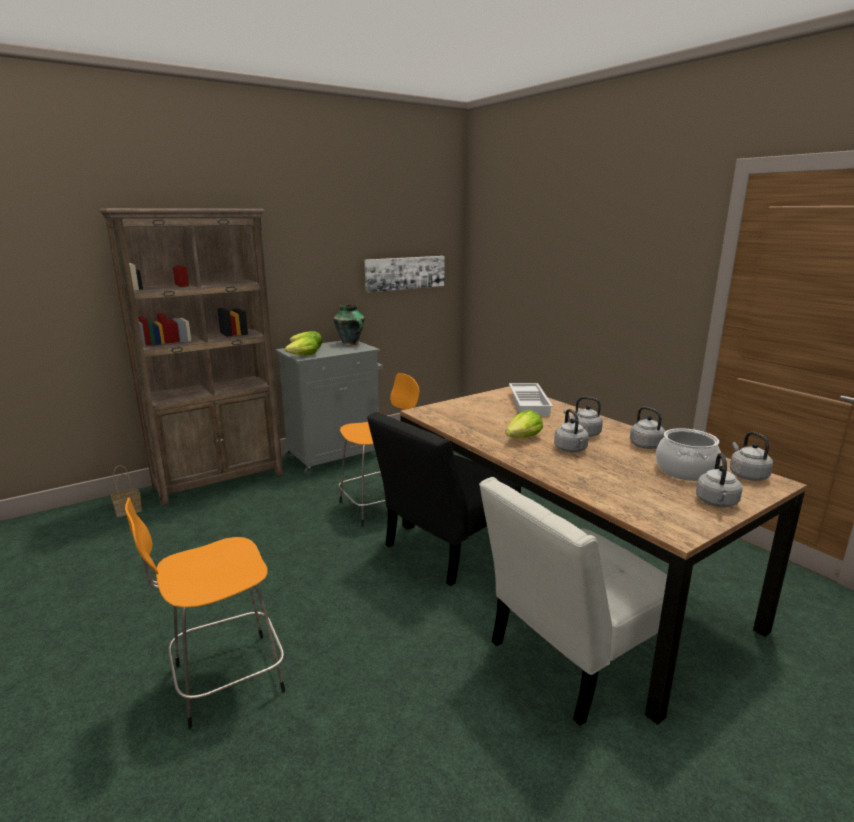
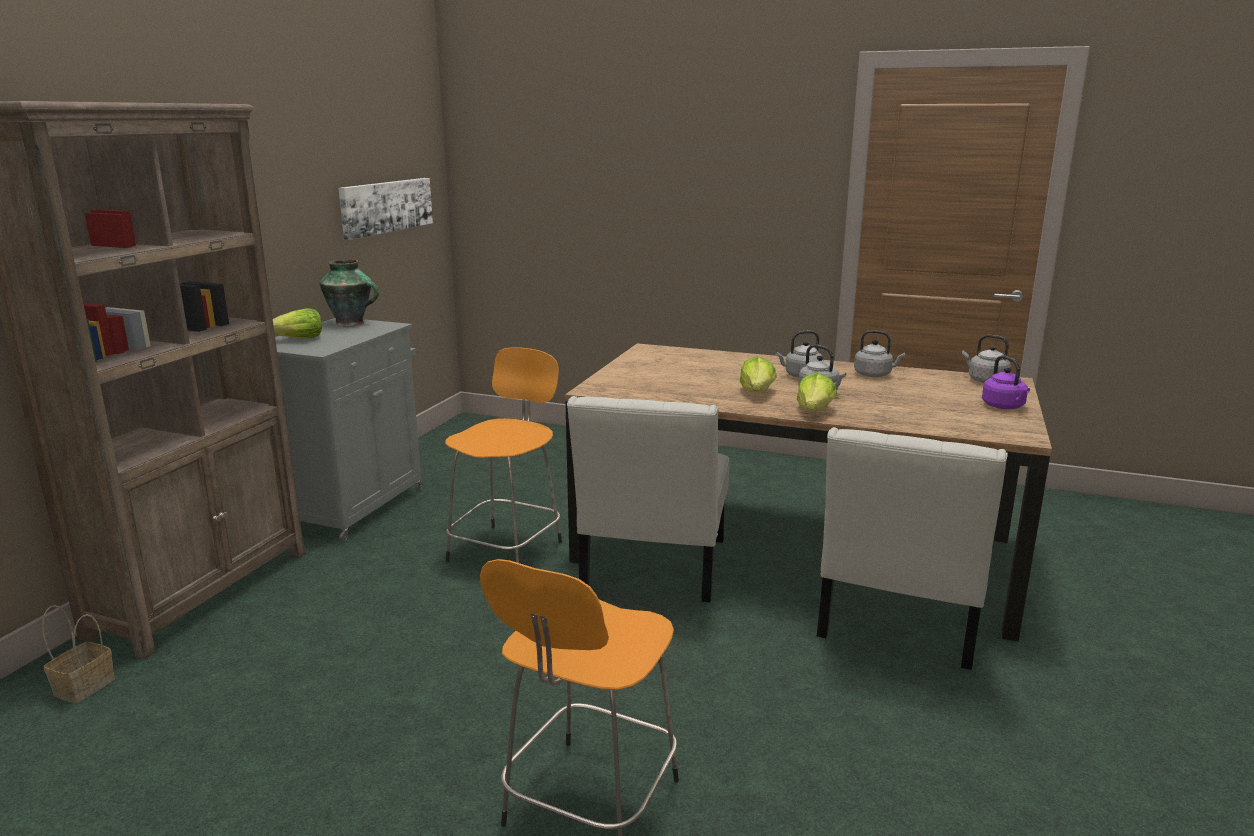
camera: 35 degrees left, 0 degrees up
(303, 356) = (316, 349): lettuce -> lettuce (815, 411)
(444, 549) = (652, 569): black chair -> white chair
(530, 404) = (695, 358): white tray -> none
(686, 471) = (940, 388): cooking pot -> none
(716, 503) = (1004, 407): grey kettle -> purple kettle

